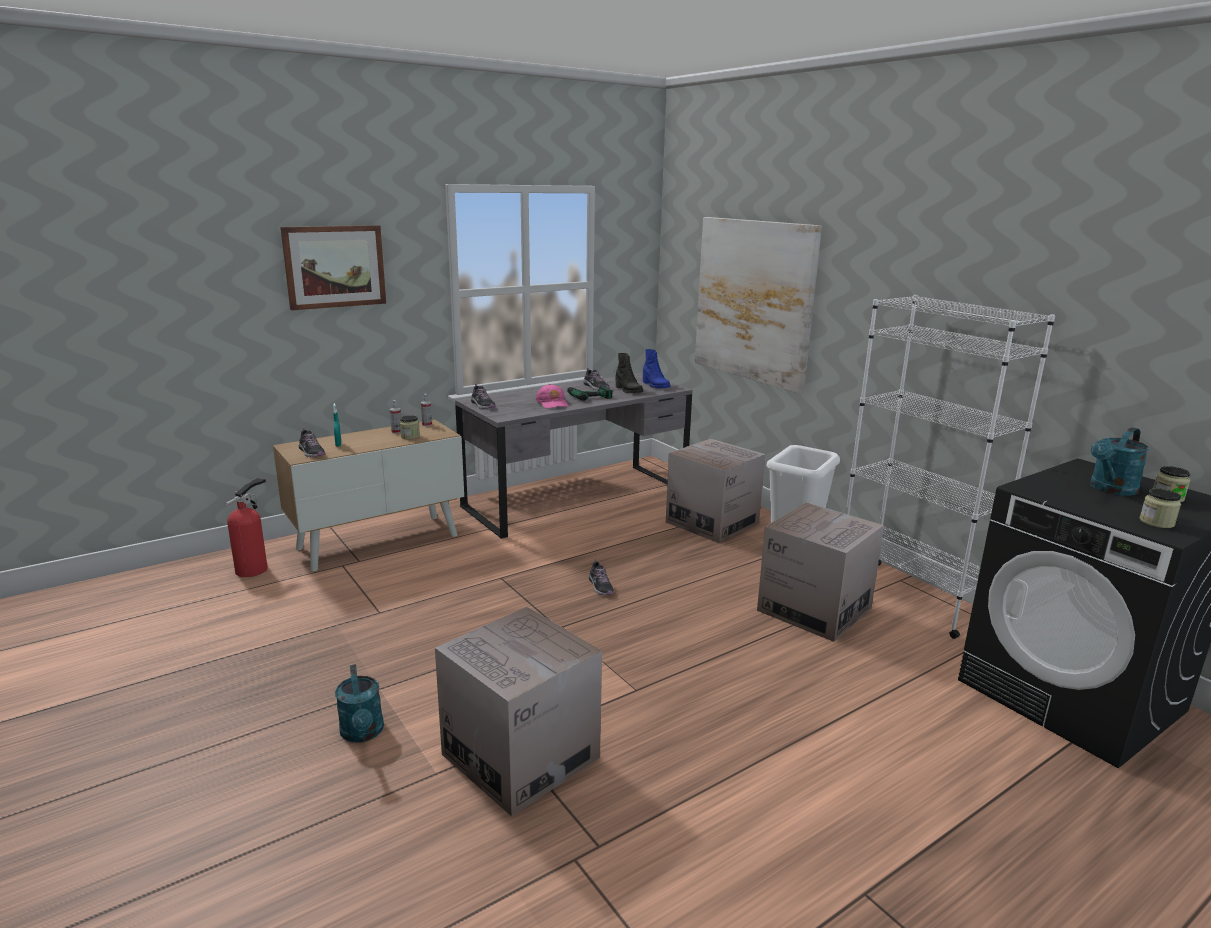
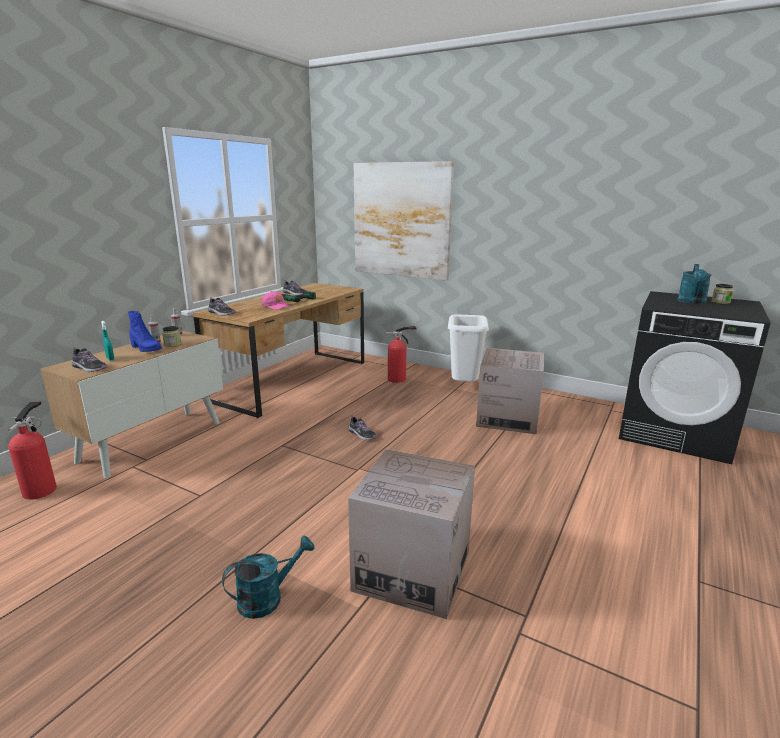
camera: 25 degrees left, 0 degrees up
(334, 266) = (74, 196): picture -> none
(363, 733) = (268, 598): turquoise watering can -> turquoise watering can turned 75 degrees counterclockwise
(577, 498) = (292, 380): grey desk -> brown desk
(628, 390) = (320, 293): black boot -> none
(655, 386) = (335, 289): blue boot -> blue boot (146, 349)
(712, 523) = (399, 379): cardboard box -> fire extinguisher
(911, 597) = (551, 399): white bookcase -> none
(1156, 522) = (738, 313): jar -> none

